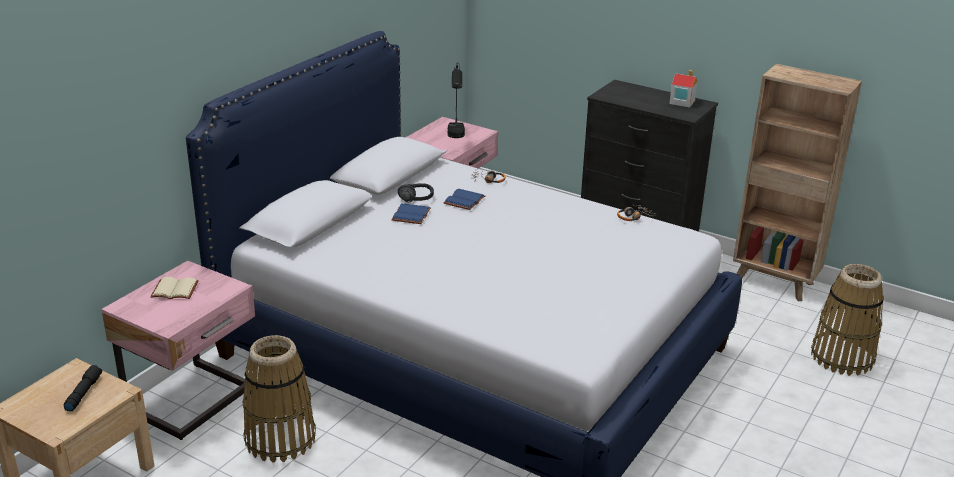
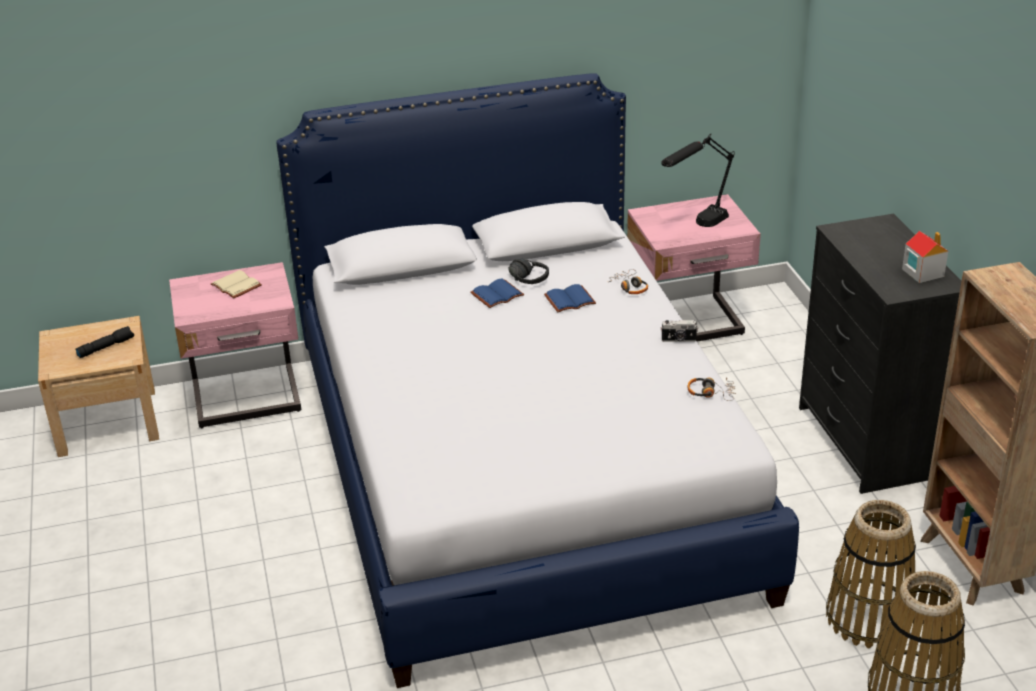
camera: 45 degrees right, 5 degrees up
(280, 439) = (265, 467): basket -> basket (868, 618)
(567, 197) = (678, 340): none -> camera

